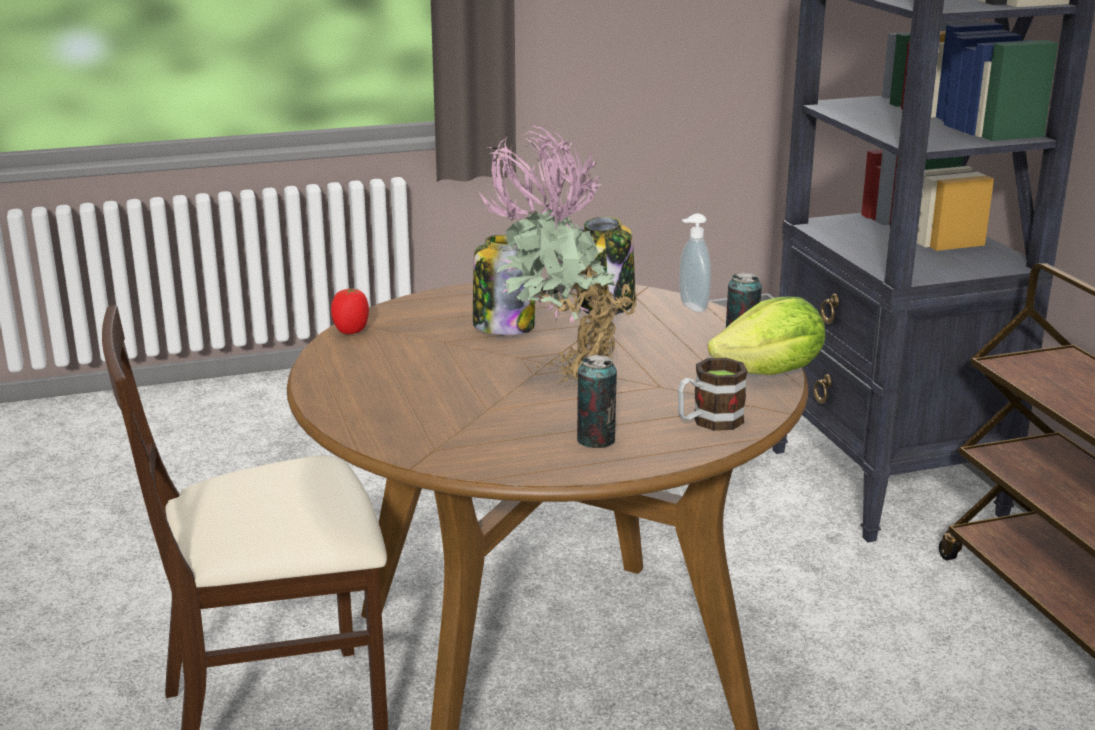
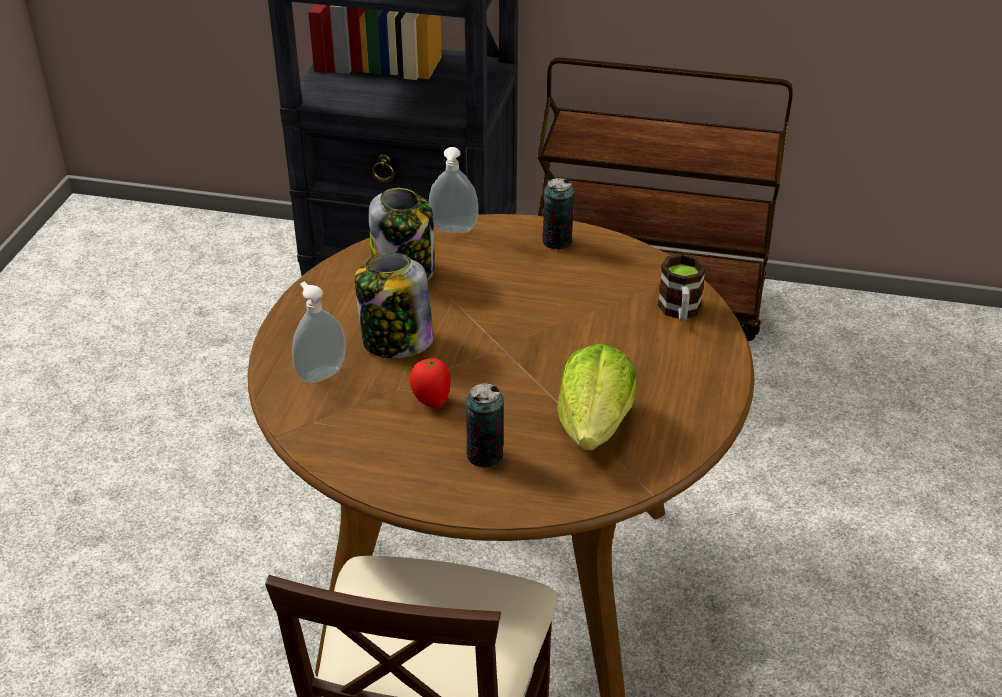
camera: 60 degrees left, 15 degrees up
(351, 331) = (312, 437): tomato -> tomato (431, 401)
(431, 314) = (320, 373): none -> soap dispenser
(558, 372) = (526, 348): potted plant -> none
(596, 440) = (672, 377): can -> can (485, 455)
(770, 373) = (617, 249): lettuce -> lettuce (595, 425)

